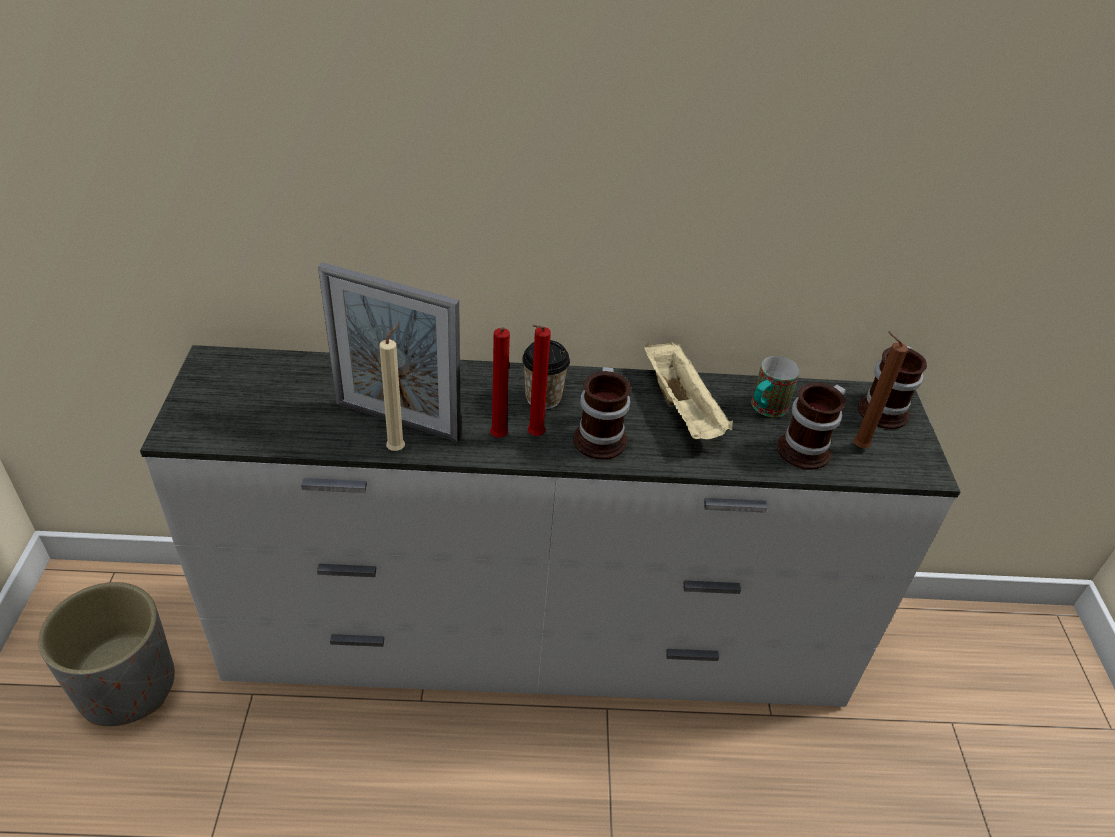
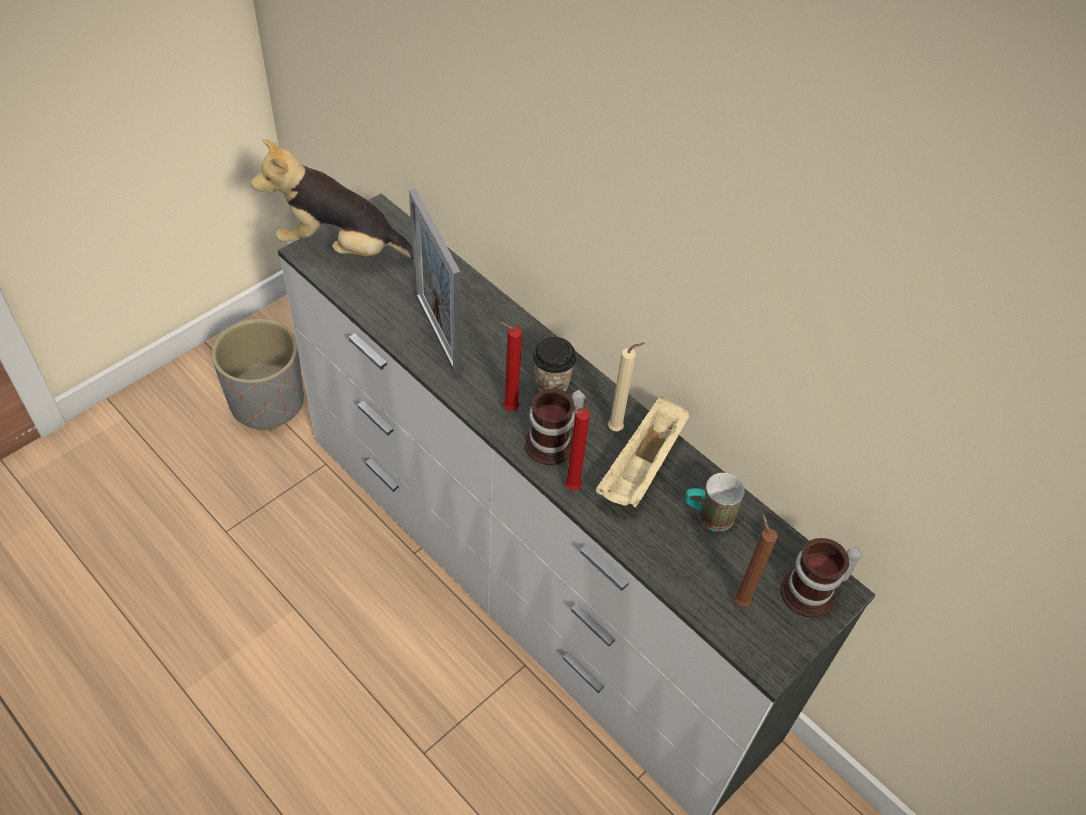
camera: 45 degrees right, 10 degrees up
(213, 409) = (343, 249): none -> plush toy
(398, 448) = (414, 353): beige candle -> beige candle (618, 429)
(498, 439) = (483, 392): red candle -> red candle (570, 488)
(809, 449) = (696, 570): mug -> none

